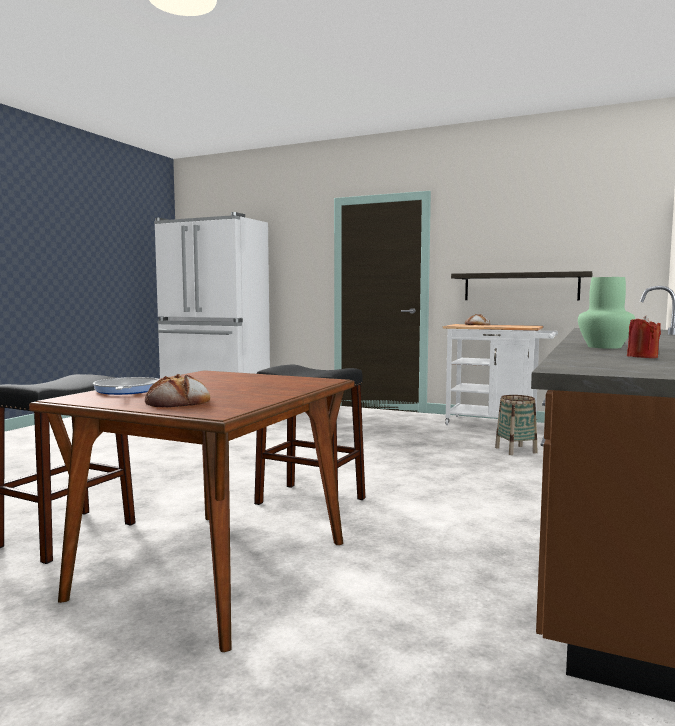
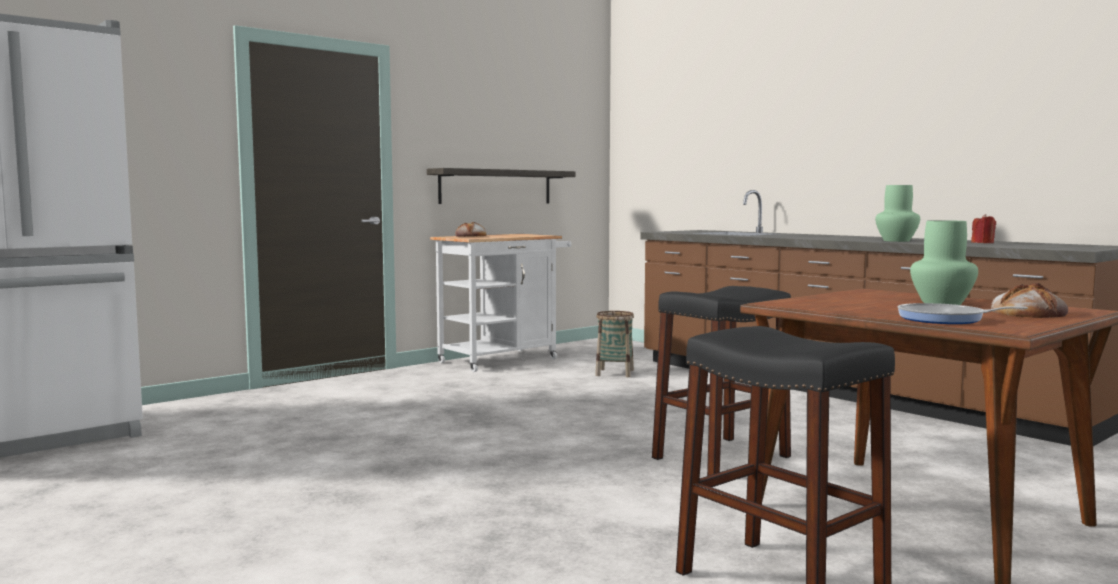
camera: 65 degrees left, 0 degrees up
(242, 390) = (941, 303): none -> green vase

